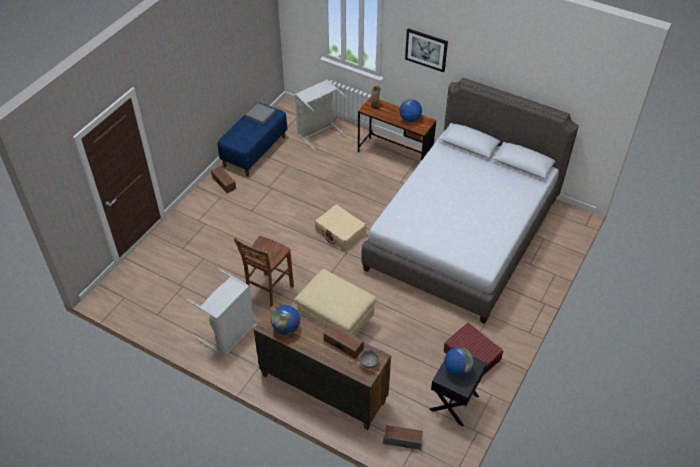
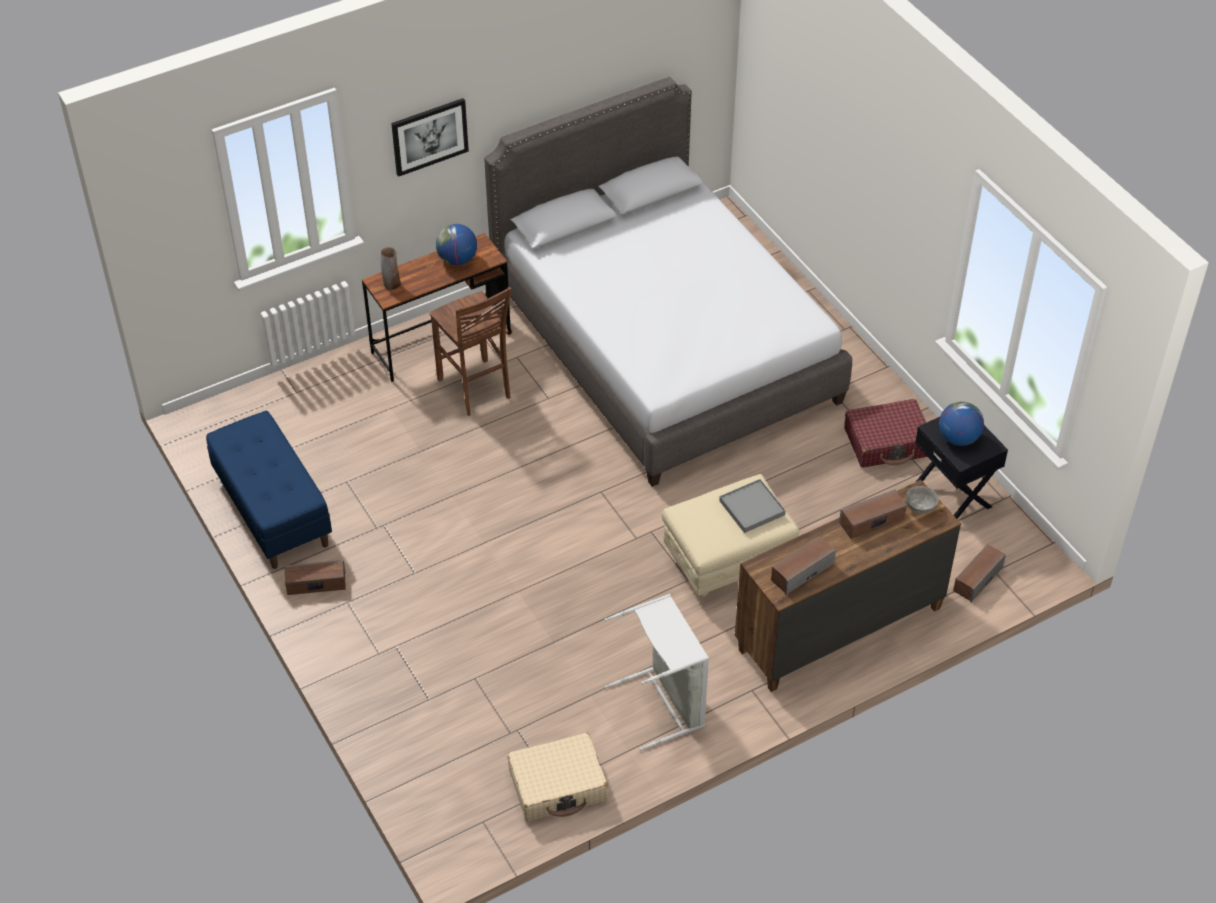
camera: 60 degrees left, 0 degrees up
(260, 114) = (242, 444): grey tray -> grey tray (752, 508)
(268, 293) = (614, 621): brown stool -> brown stool (475, 389)
(286, 328) = (802, 571): globe -> speaker
(318, 132) = (301, 409): grey laundry basket -> none
(340, 232) = (554, 480): beige suitcase -> beige suitcase (558, 785)

